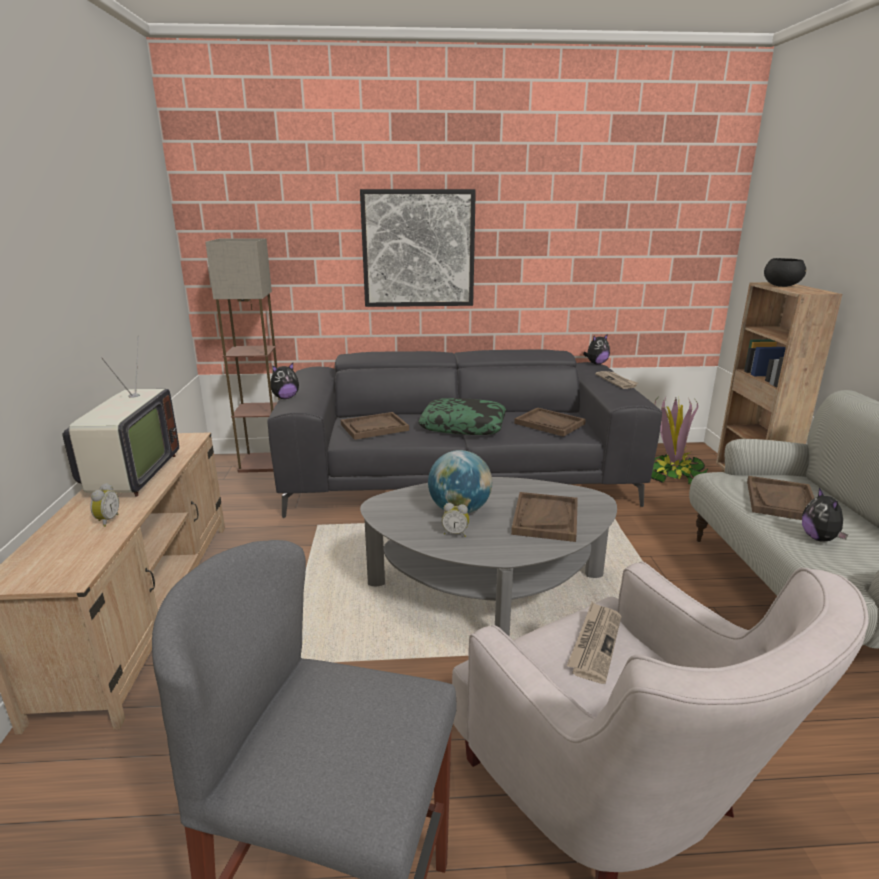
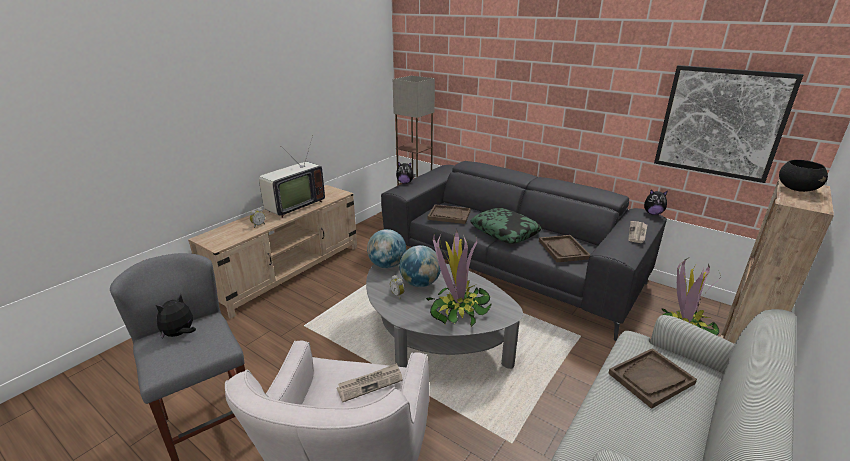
camera: 40 degrees right, 5 degrees up
(383, 507) = (387, 265): none -> globe
(418, 249) = (526, 96): picture -> picture (721, 122)
(545, 518) = (457, 309): brown tray -> potted plant
(820, 538) = (626, 417): plush toy -> plush toy (180, 334)

